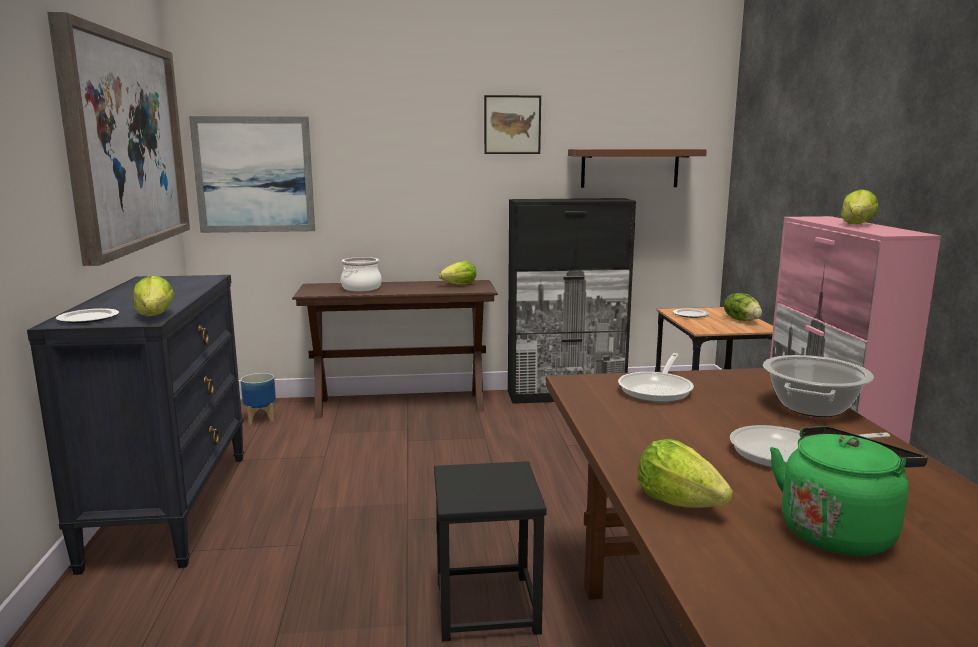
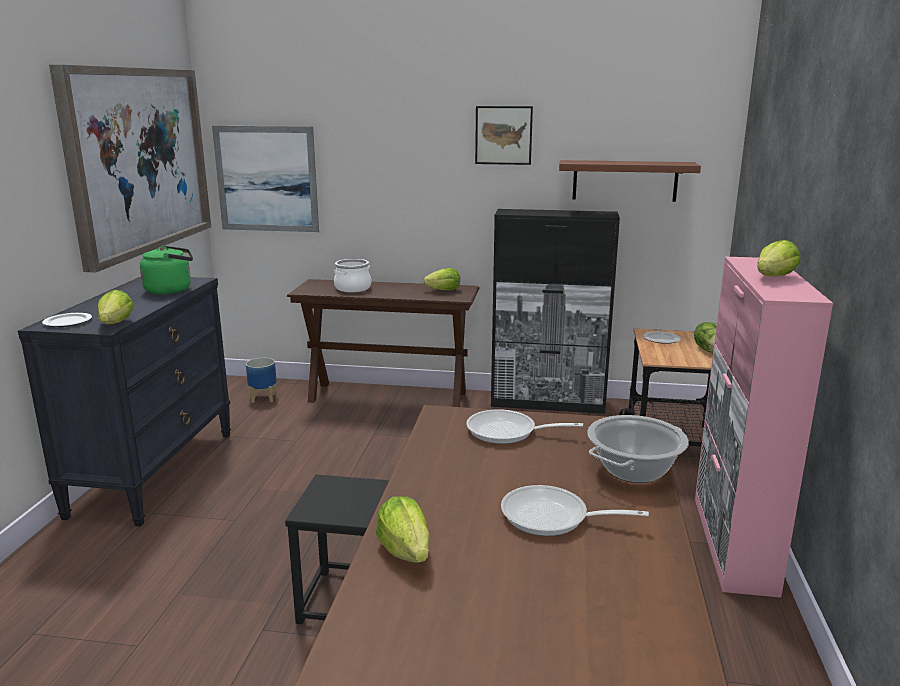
camera: 15 degrees right, 5 degrees up
(657, 389) = (507, 432): frying pan -> frying pan turned 60 degrees clockwise
(839, 531) = (511, 602): green kettle -> green kettle (171, 290)

